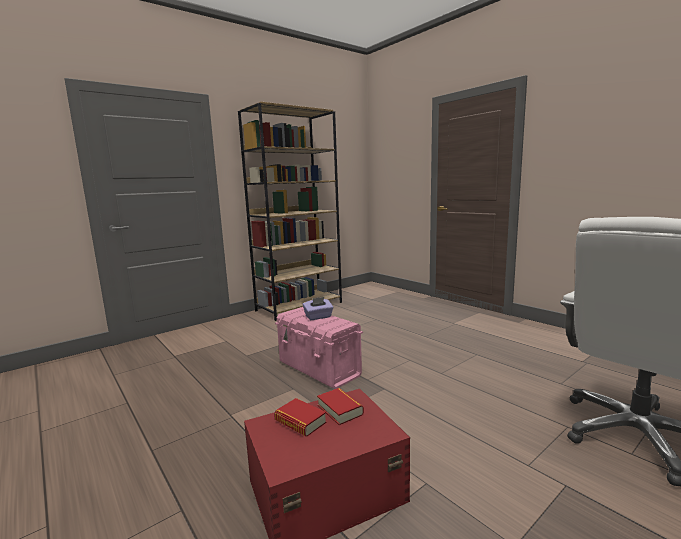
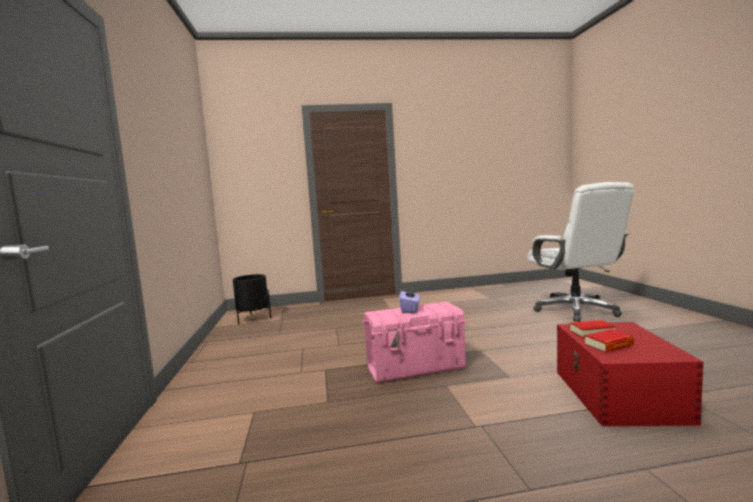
camera: 60 degrees left, 5 degrees down
(299, 306) = (224, 352): brown bookcase -> none
(364, 292) = (253, 319): none -> black planter

